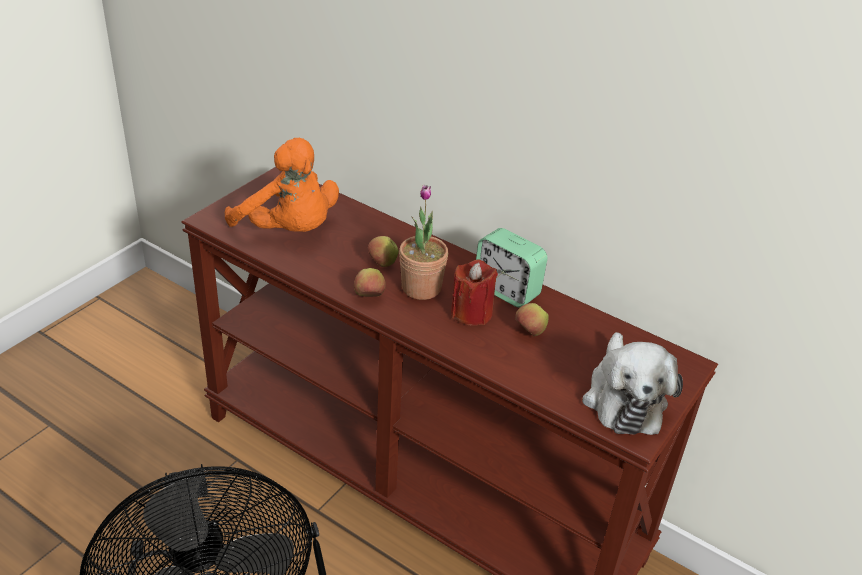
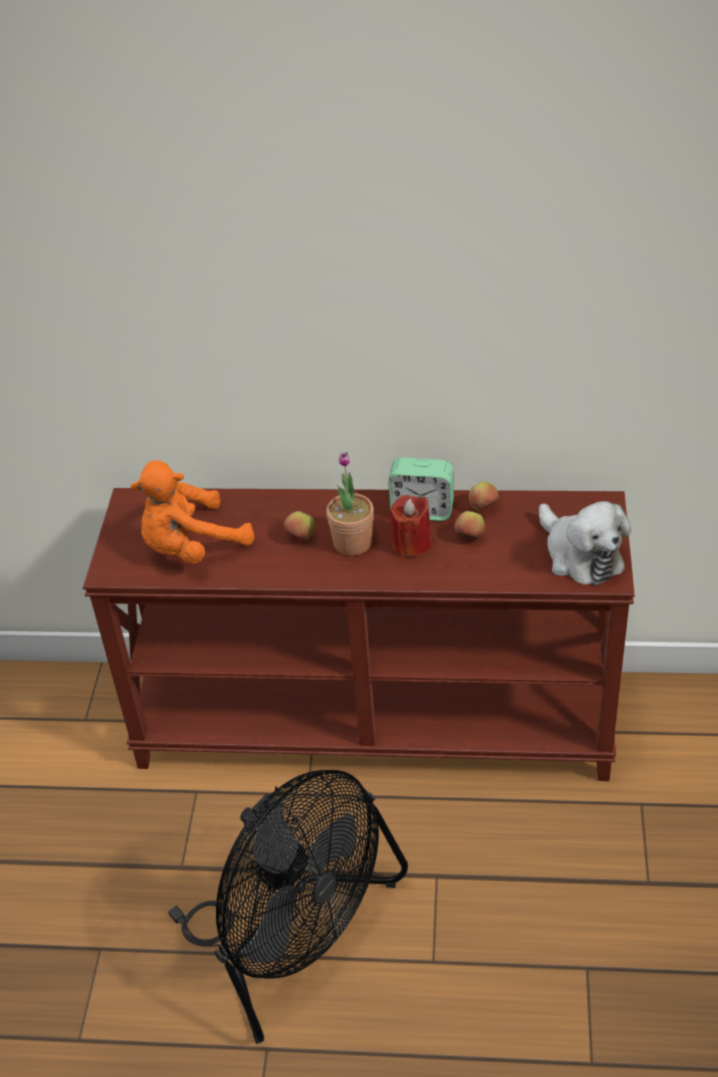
camera: 25 degrees left, 5 degrees up
(289, 230) = (191, 547): orange plush toy -> orange plush toy turned 135 degrees clockwise
(369, 296) = (317, 572): apple -> apple (483, 507)

